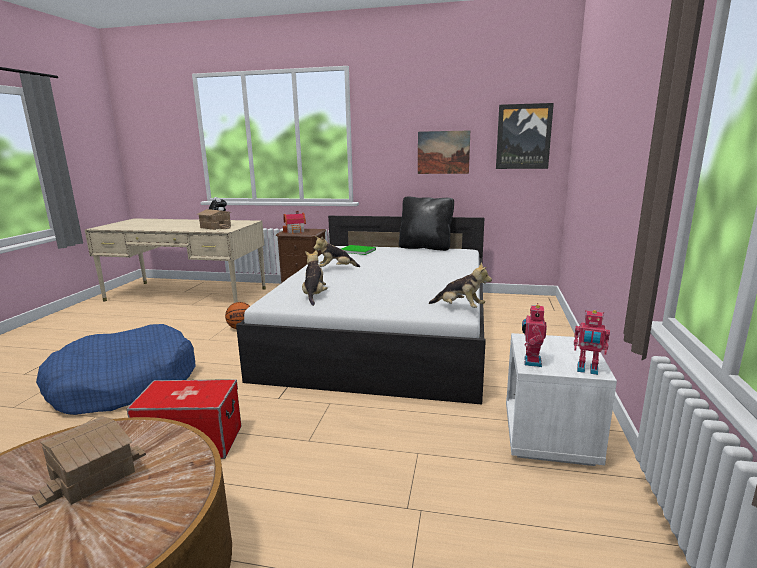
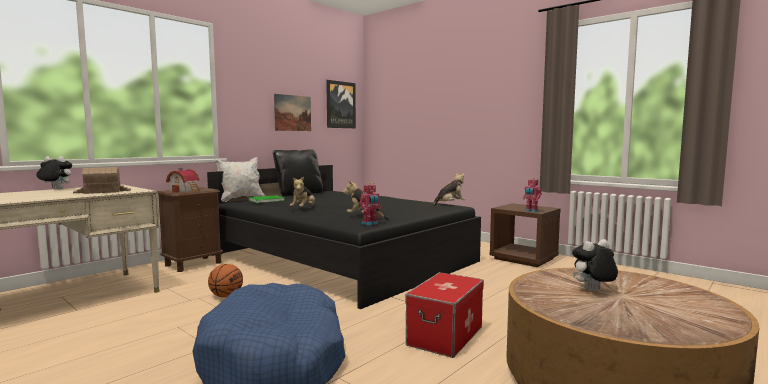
camera: 60 degrees left, 10 degrees down
(92, 474) = (593, 291): toy house -> plush toy
(360, 245) = (241, 199): none -> white pillow
(385, 331) = (341, 258): white bed -> black bed
(550, 437) = (524, 259): white nightstand -> brown nightstand
(587, 370) = (547, 208): toy robot -> toy robot (370, 224)

